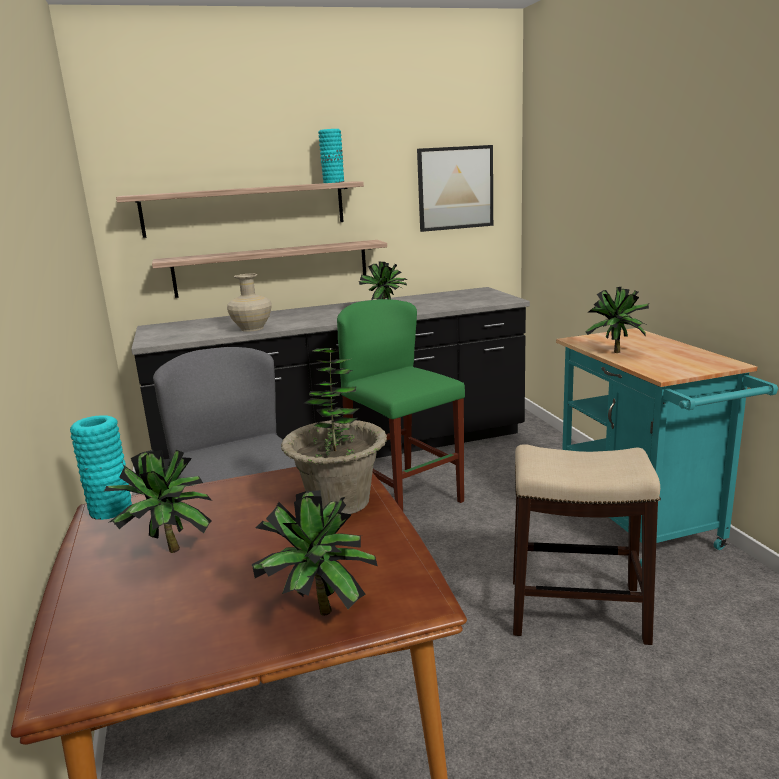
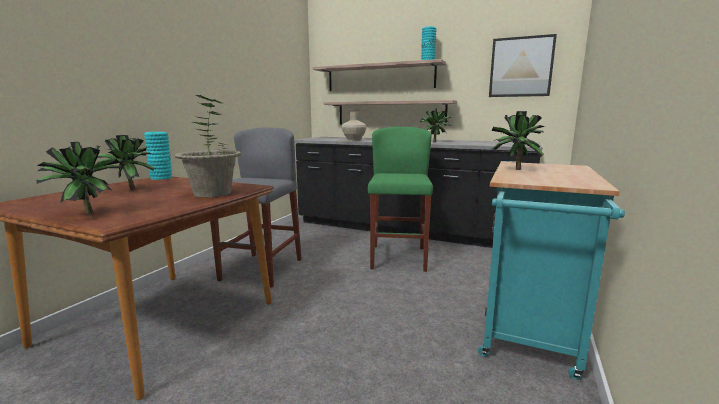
camera: 40 degrees right, 5 degrees down
(578, 610) = (390, 351): stool -> none

